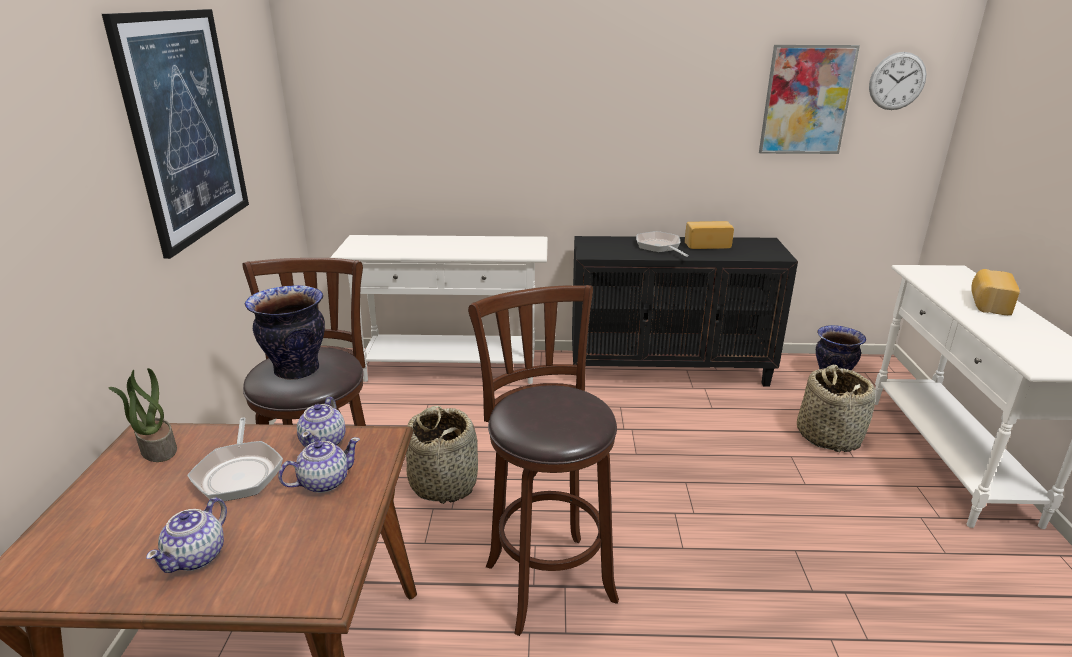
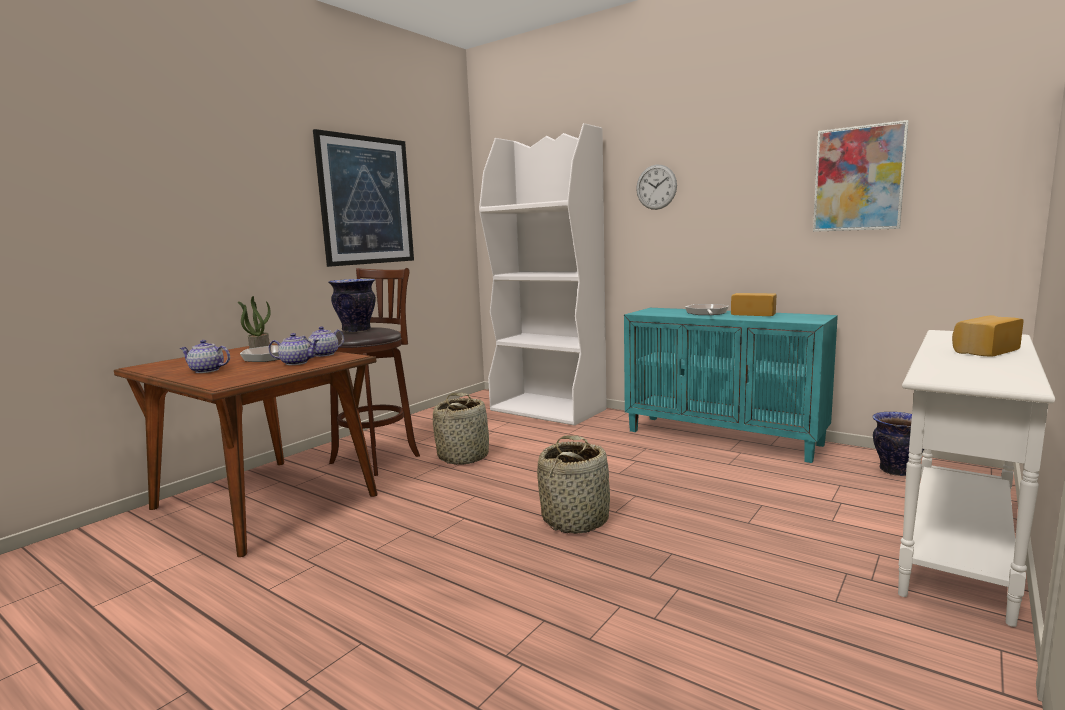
camera: 35 degrees right, 15 degrees down
(197, 556) = (207, 371): teapot -> teapot turned 45 degrees clockwise
(451, 369) = (548, 410): white console table -> white bookcase
(547, 577) = (460, 511): brown stool -> none
(669, 370) = (723, 437): black cabinet -> turquoise cabinet
(828, 436) = (826, 502): basket -> basket (576, 519)
(897, 81) = (961, 150): wall clock -> wall clock (656, 187)

